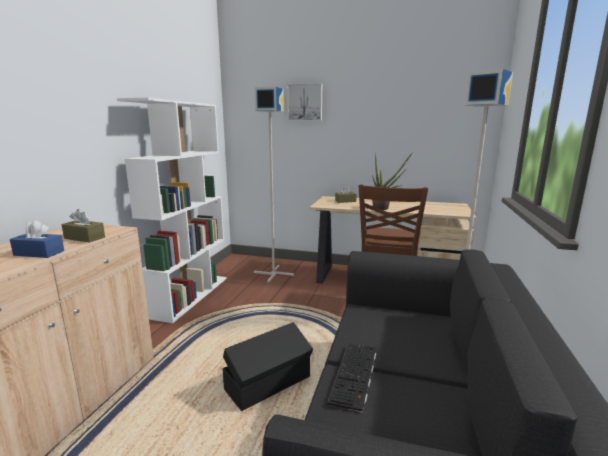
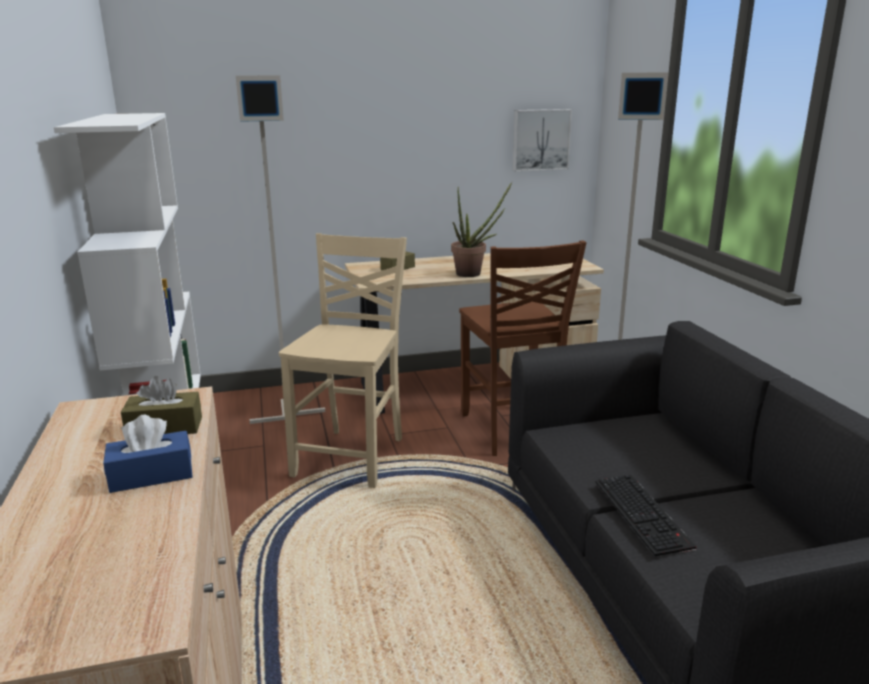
camera: 30 degrees left, 5 degrees up
(269, 383) = (460, 580): black storage box -> none
(283, 300) = (352, 456): none -> beige chair
(305, 102) = (297, 96): picture -> picture (540, 140)

